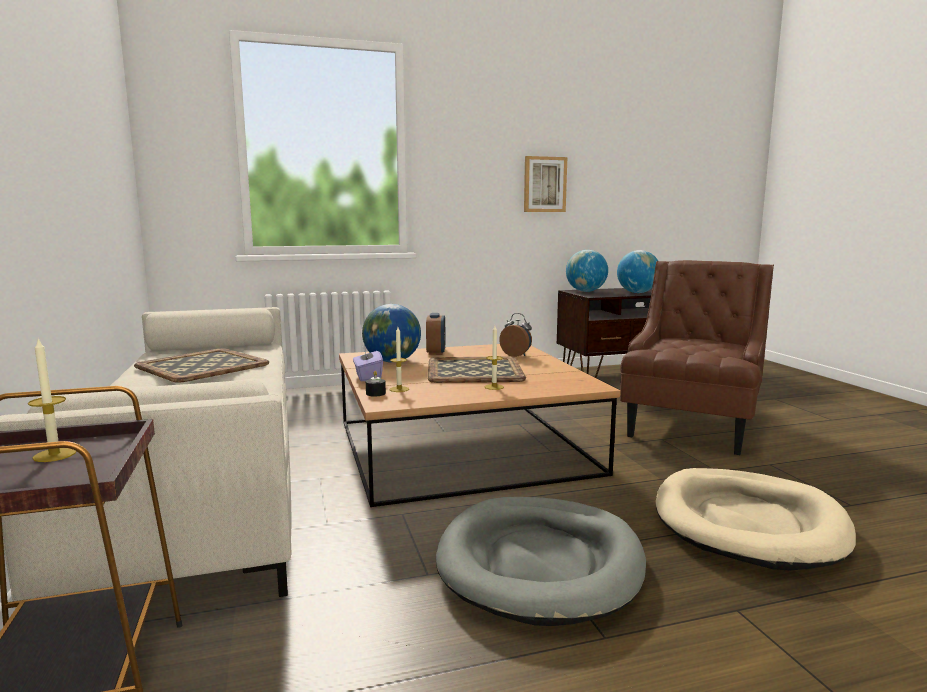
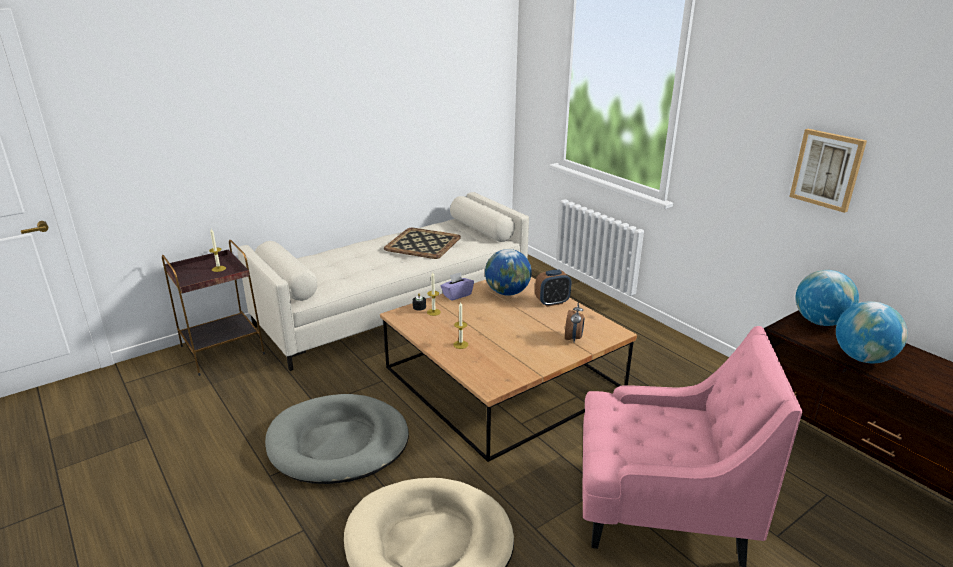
camera: 70 degrees right, 15 degrees up
(473, 371) = (502, 329): tray -> none
(691, 427) = (659, 511): brown armchair -> pink armchair

